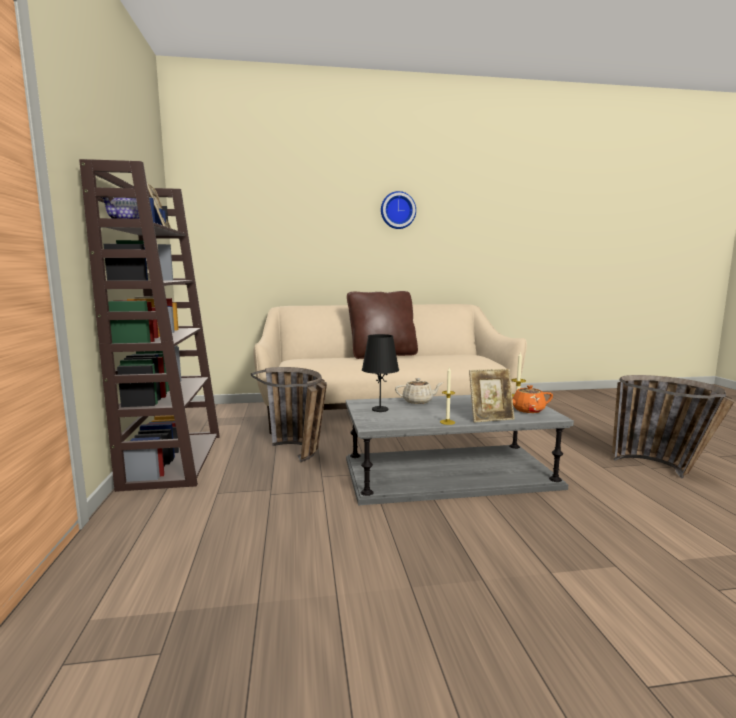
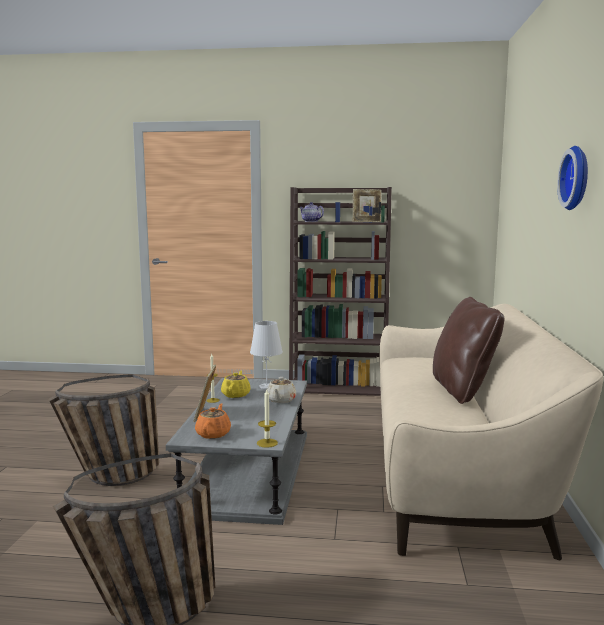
camera: 105 degrees right, 0 degrees up
(300, 455) = (327, 421): basket -> basket (108, 478)
(380, 409) = (267, 386): black table lamp -> white table lamp
(418, 416) = (236, 394): none -> yellow teapot

